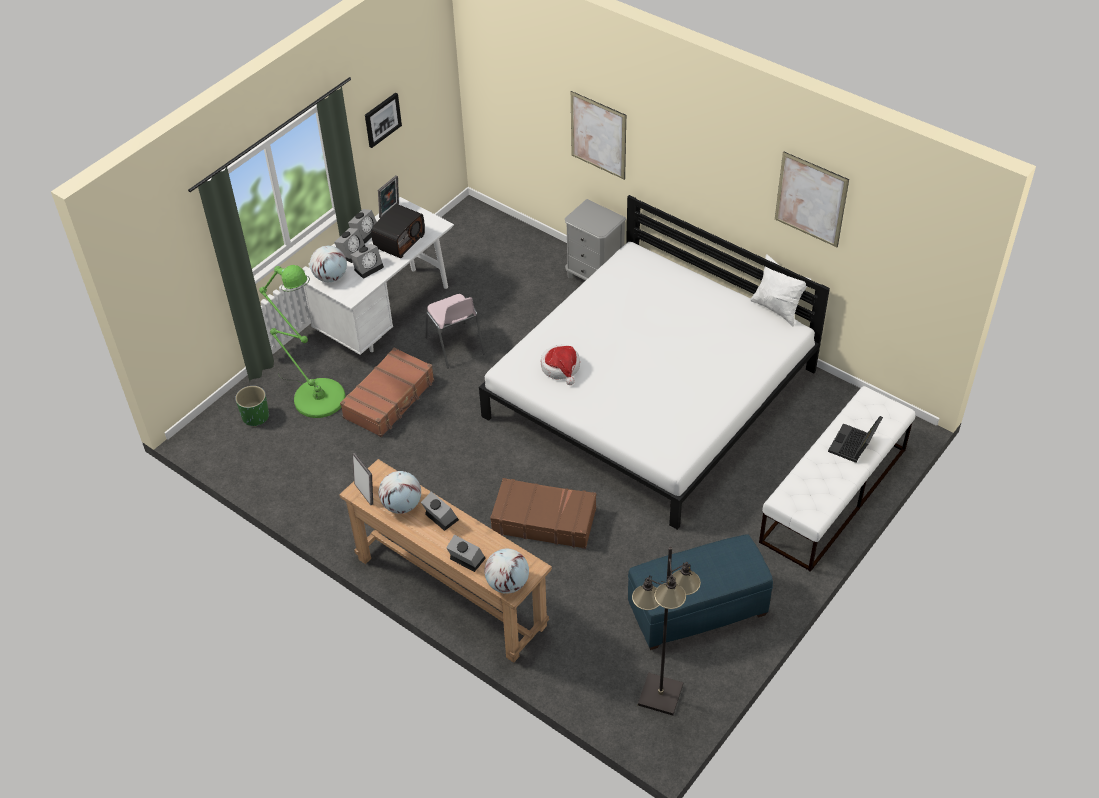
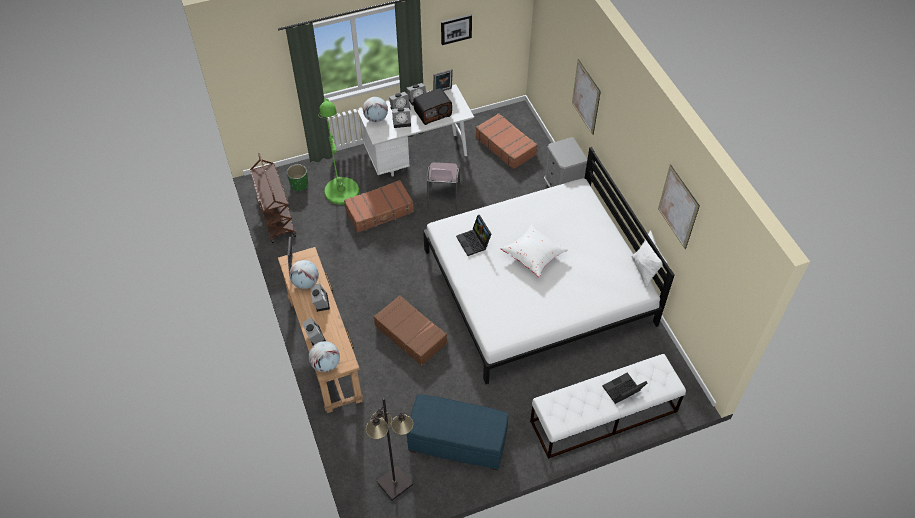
camera: 30 degrees right, 5 degrees up
(256, 470) = (276, 218): none -> brown cart
(487, 255) = (506, 146): none -> brown suitcase
(561, 368) = (474, 242): hat -> laptop
(642, 350) = (533, 255): none -> white pillow

